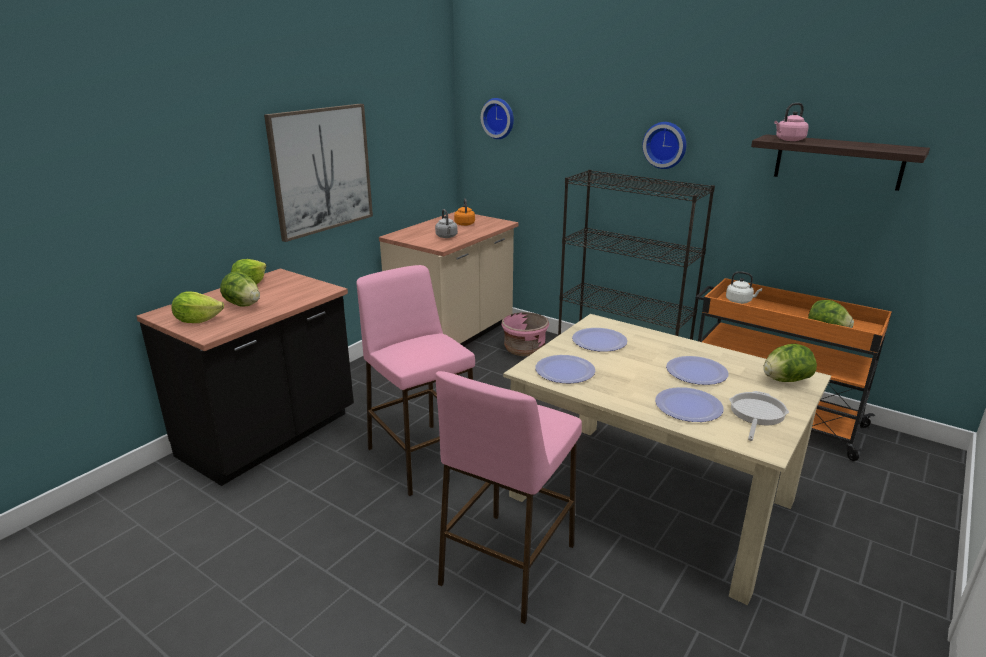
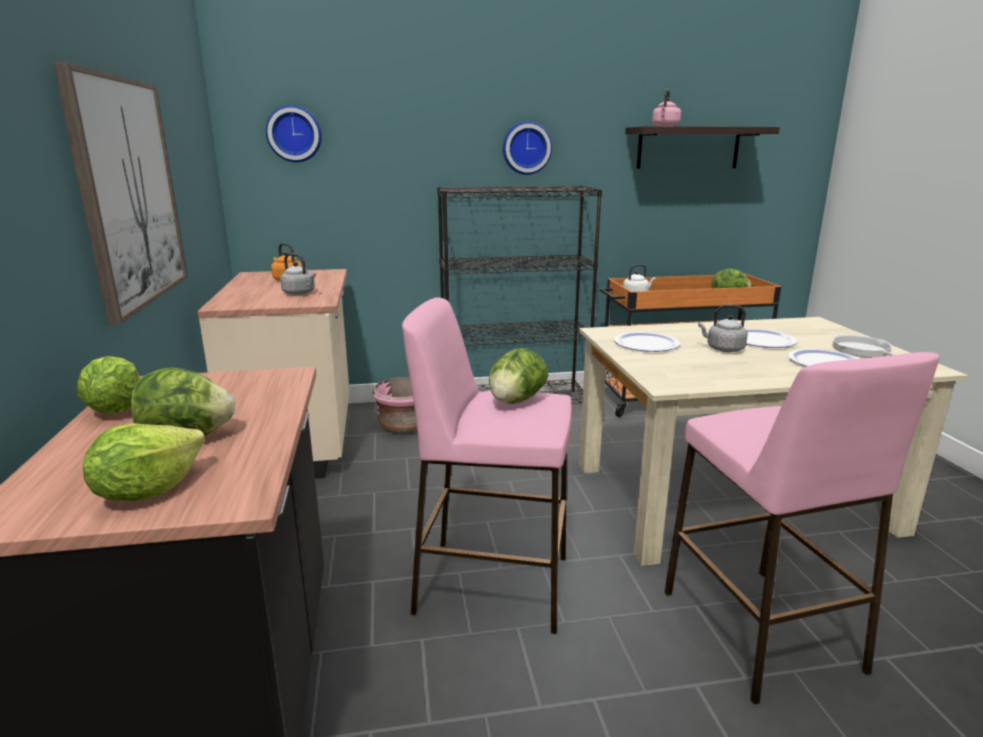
camera: 45 degrees left, 5 degrees down
(565, 371) = (690, 373): plate -> none
(642, 365) = (723, 349): none -> grey kettle
(785, 380) = (813, 327): lettuce -> lettuce (516, 401)

